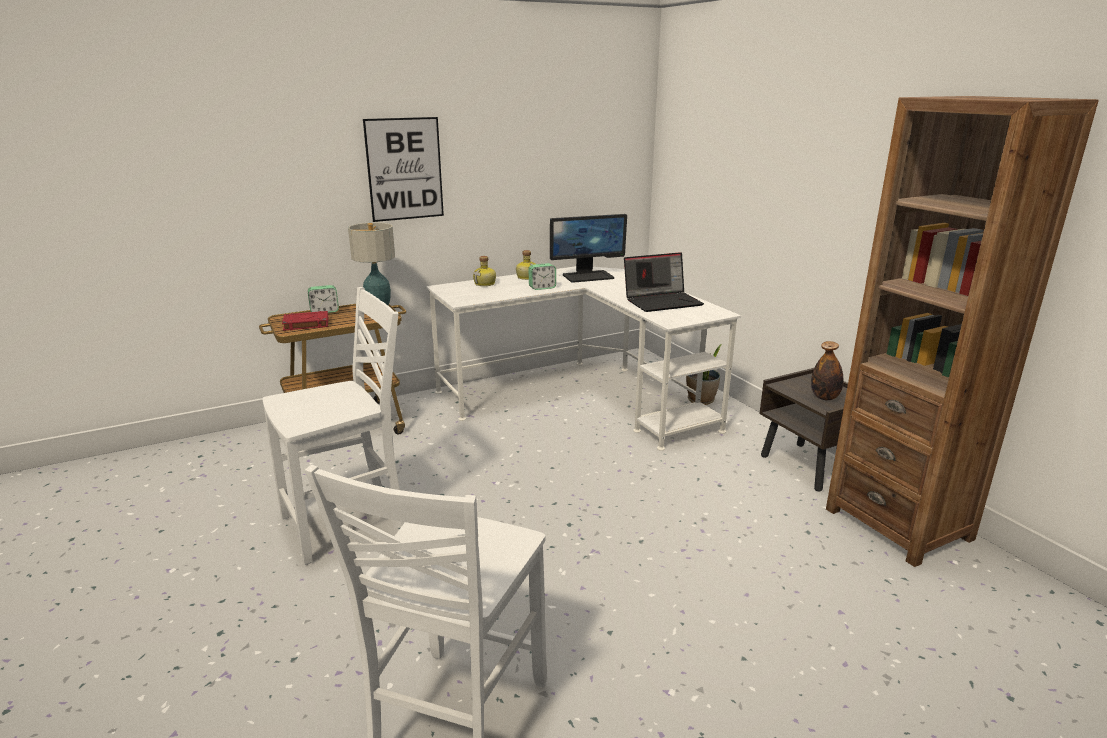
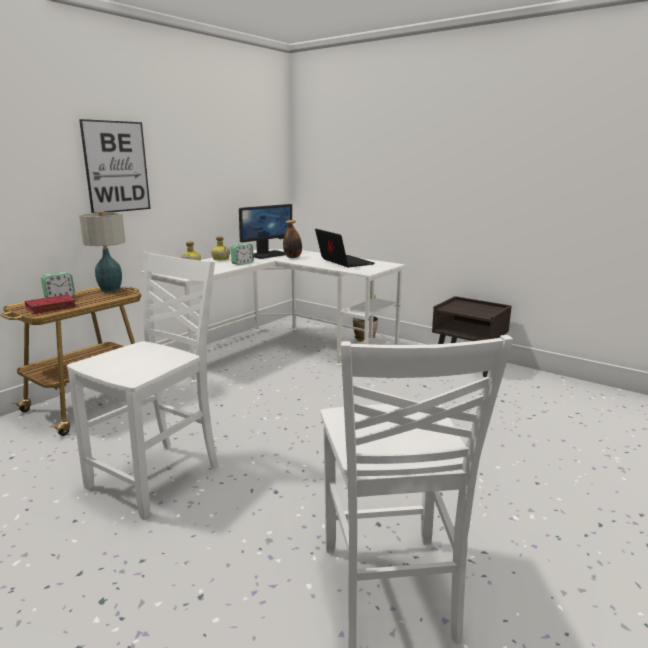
camera: 25 degrees left, 5 degrees down
(663, 301) = (343, 262): laptop -> laptop turned 75 degrees counterclockwise
(824, 397) = (478, 310): bottle -> bottle (293, 257)
(898, 524) = (546, 385): brown bookcase -> none

